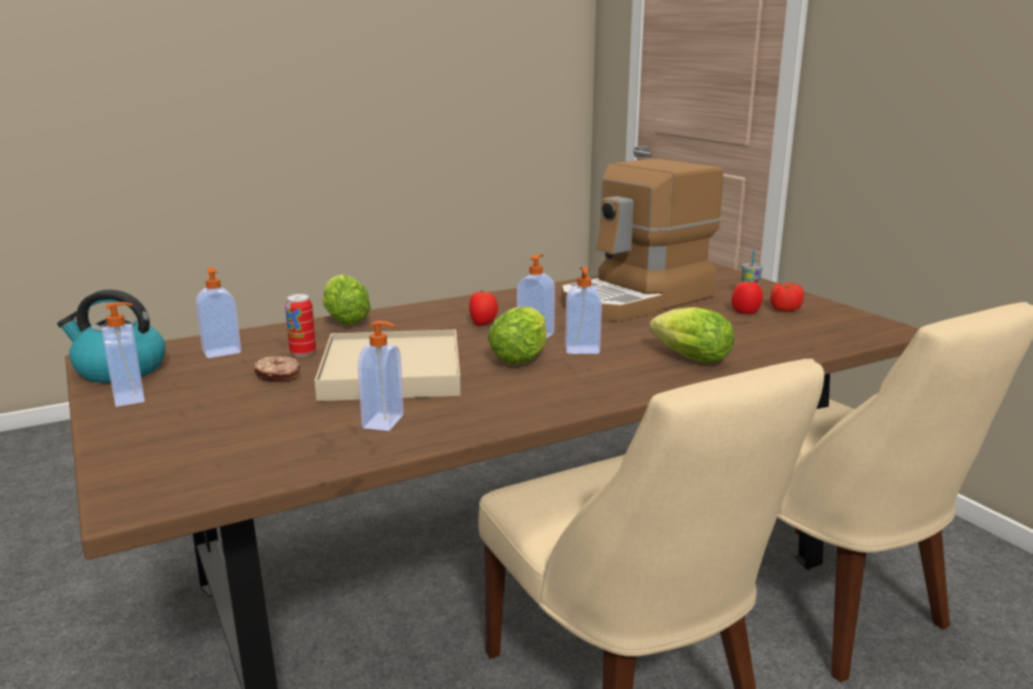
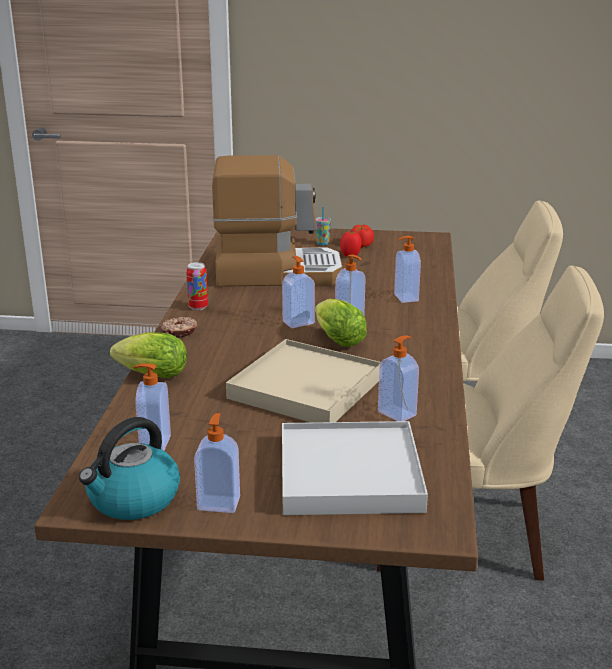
camera: 55 degrees left, 5 degrees up
(223, 433) = (349, 474): none -> white tray
(278, 376) = (254, 431): donut -> donut (179, 332)
(303, 353) = (212, 410): can -> can (198, 307)
(483, 324) = (248, 331): tomato -> none
(637, 300) = (277, 272): coffee machine -> coffee machine turned 90 degrees counterclockwise
(687, 358) = (405, 298): lettuce -> soap dispenser

